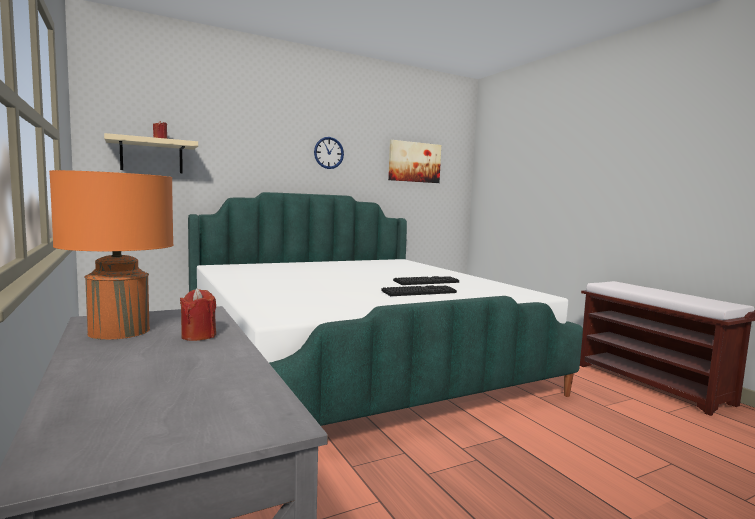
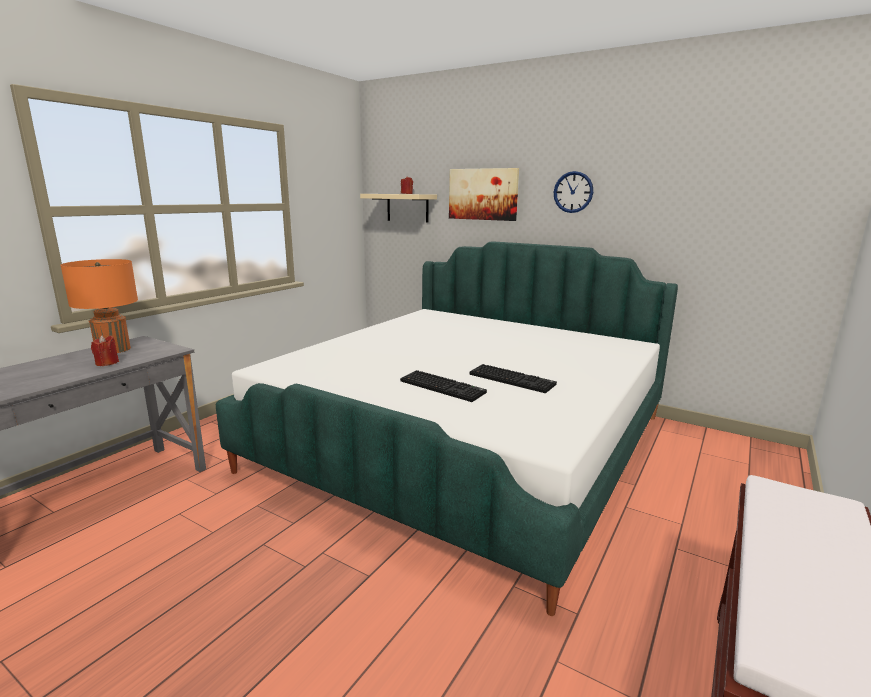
camera: 60 degrees right, 10 degrees up
(414, 162) = (717, 196): picture -> picture (483, 194)

